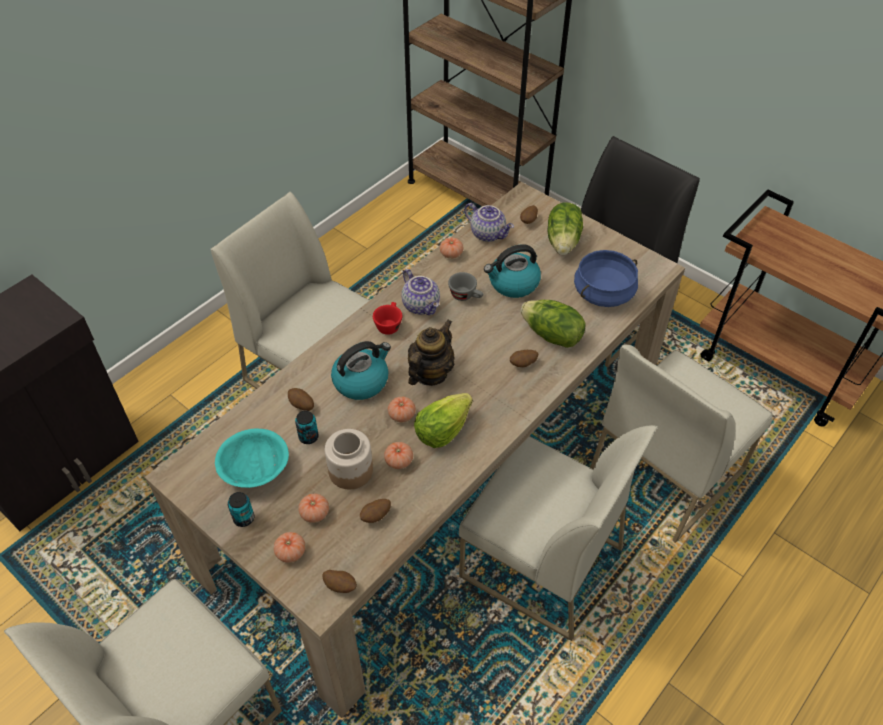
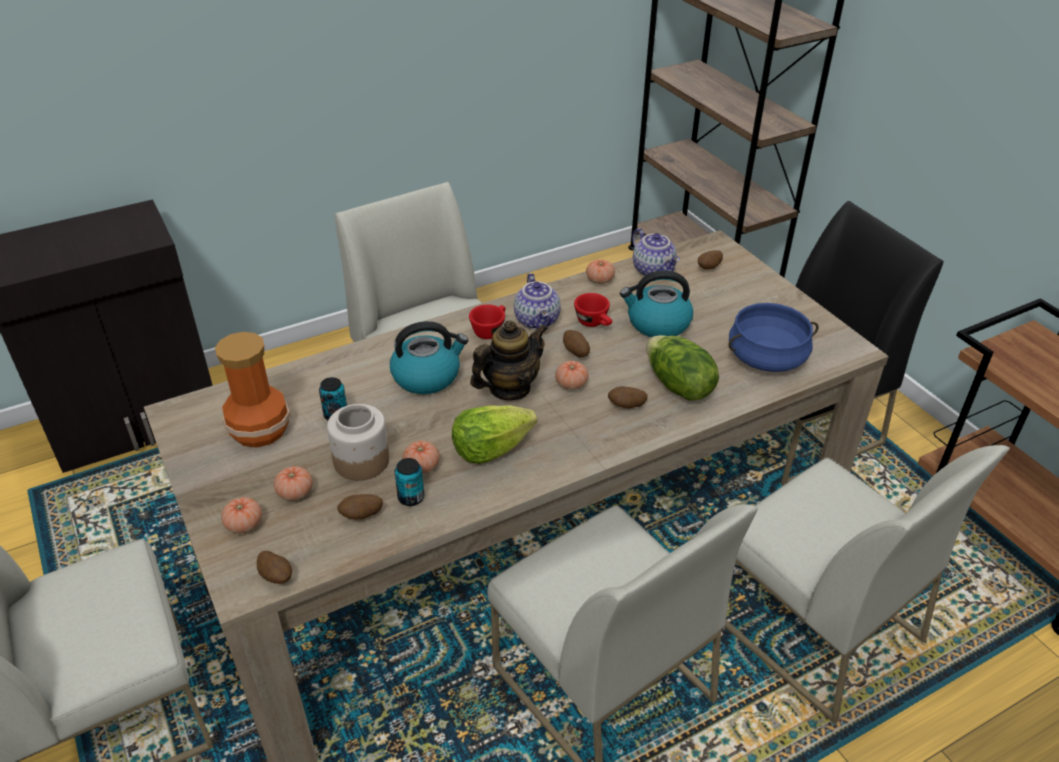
camera: 20 degrees right, 10 degrees down
(244, 518) = (216, 475): can -> can (411, 498)
(254, 469) = (259, 430): turquoise bowl -> vase
(301, 405) = (347, 383): potato -> potato (575, 352)
(402, 415) = (452, 421): tomato -> tomato (571, 384)
(466, 296) = (594, 323): grey cup -> red cup
(564, 241) = (742, 296): lettuce -> none
(665, 471) = (813, 627): white chair -> white chair turned 105 degrees counterclockwise

